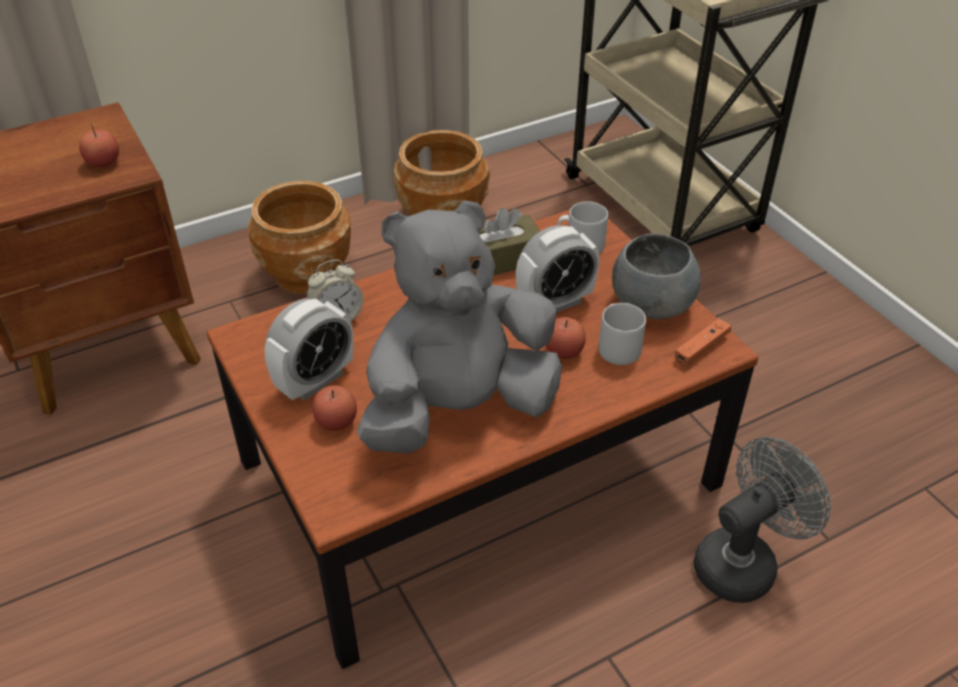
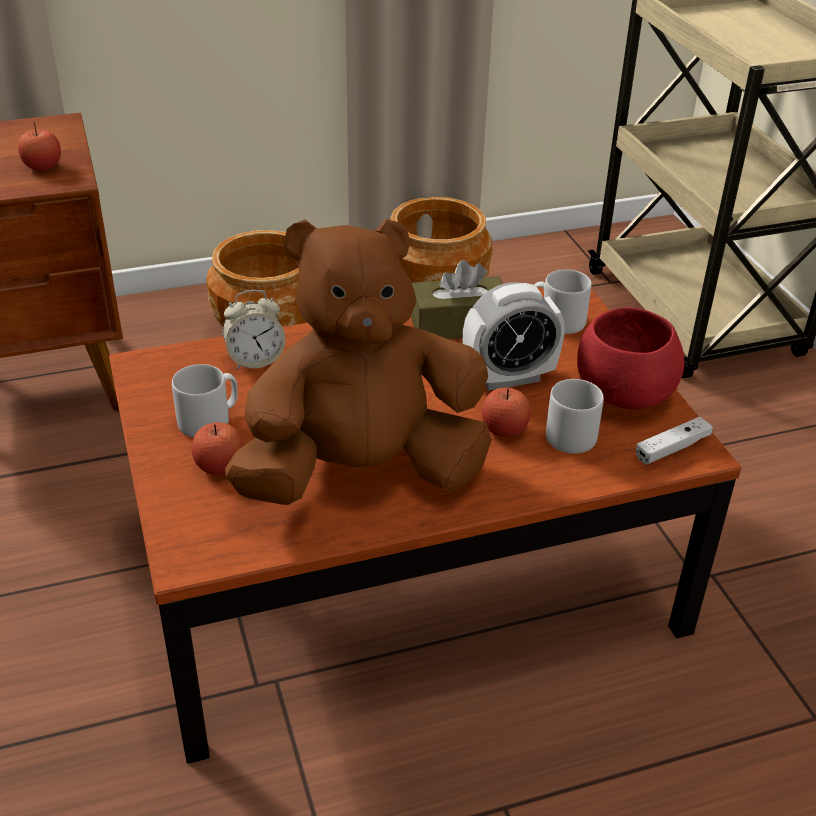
camera: 10 degrees right, 5 degrees down
(315, 381) = (210, 421): alarm clock -> grey mug
(458, 409) = (362, 473): grey plush toy -> brown plush toy
(651, 305) = (623, 394): grey bowl -> red bowl
(701, 348) = (672, 448): orange game controller -> white game controller
(743, 561) = (700, 726): grey fan -> none

